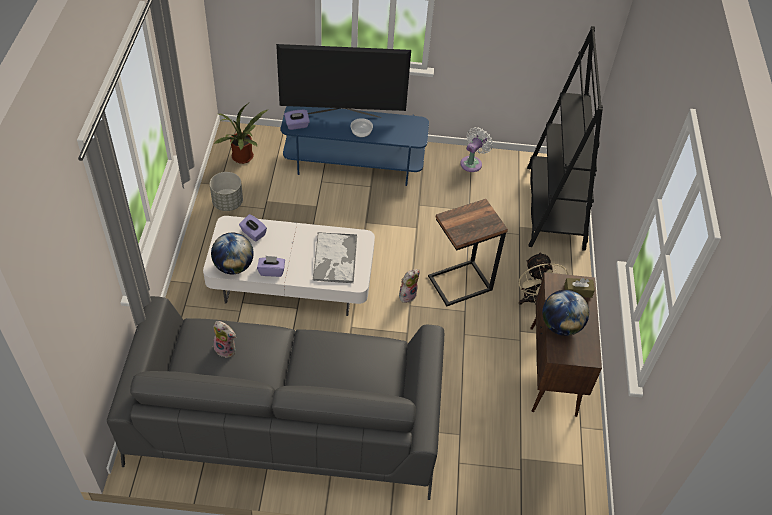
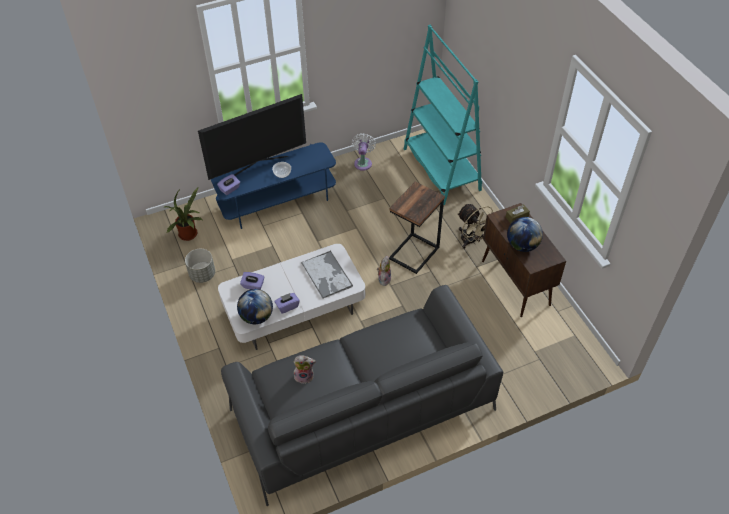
camera: 25 degrees left, 0 degrees up
(555, 207) = (441, 169): black bookcase -> turquoise bookcase

